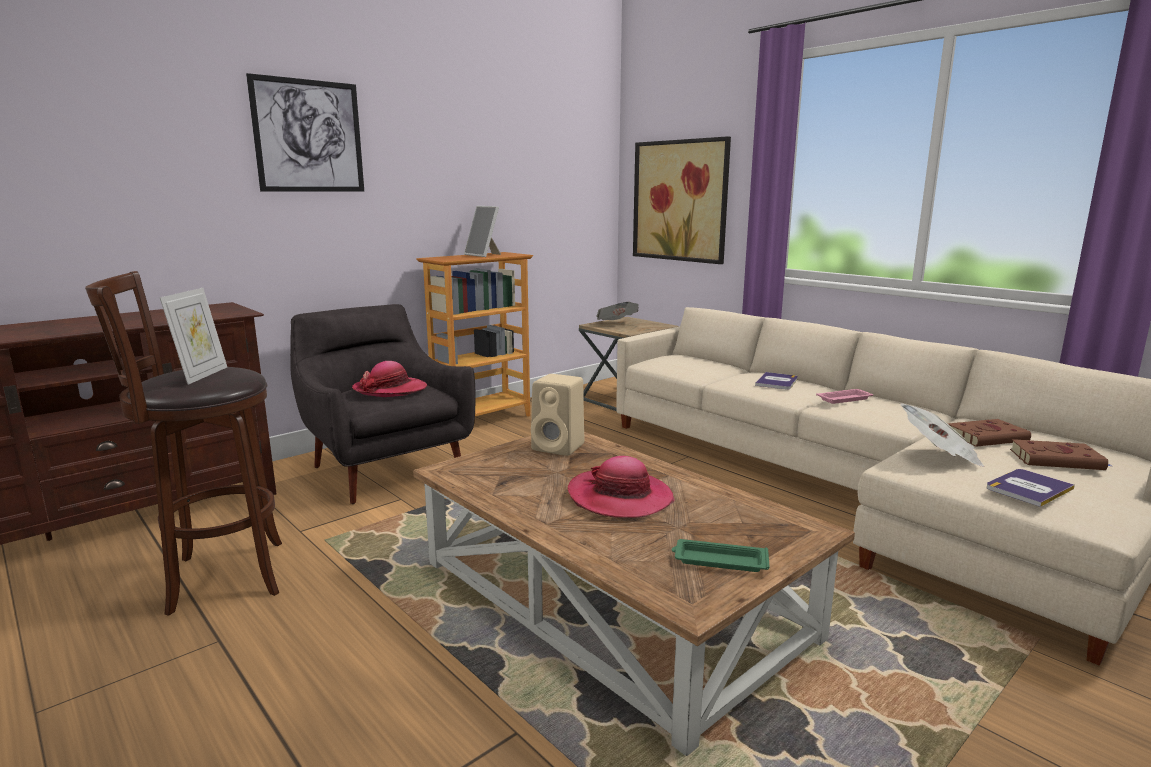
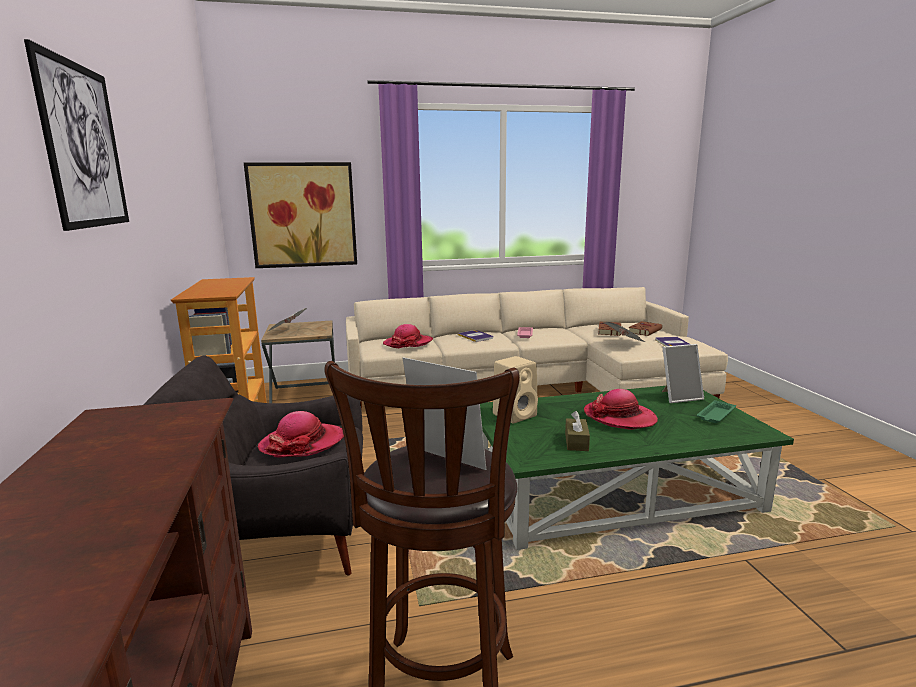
camera: 60 degrees left, 0 degrees up
(484, 255) = (217, 284): picture frame -> picture frame (679, 397)
(514, 485) = (576, 442): none -> brown tissue box
(613, 599) = (613, 489): brown coffee table -> green coffee table
(692, 365) = (408, 343): none -> hat

